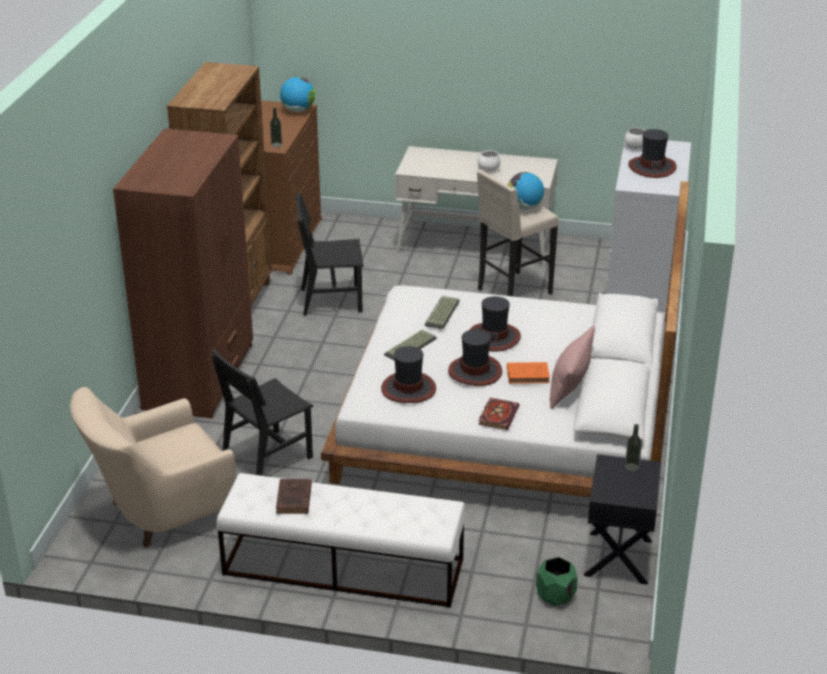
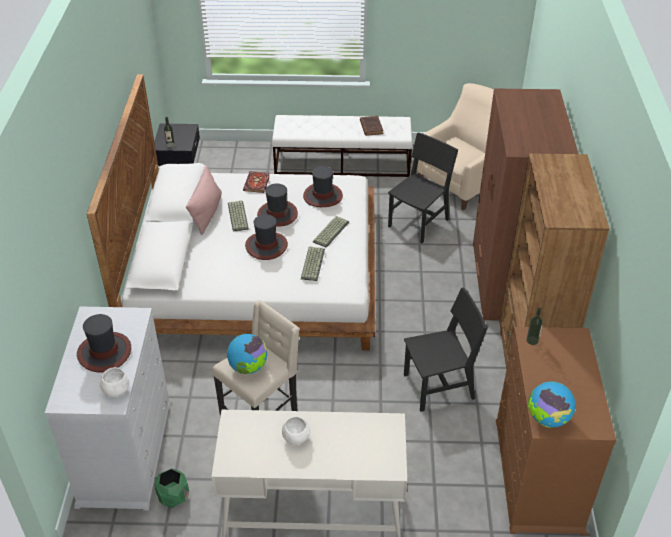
camera: 170 degrees right, 10 degrees up
(529, 375) = (237, 216): orange book -> keyboard
(555, 596) = (220, 162): green planter -> green planter (174, 497)

